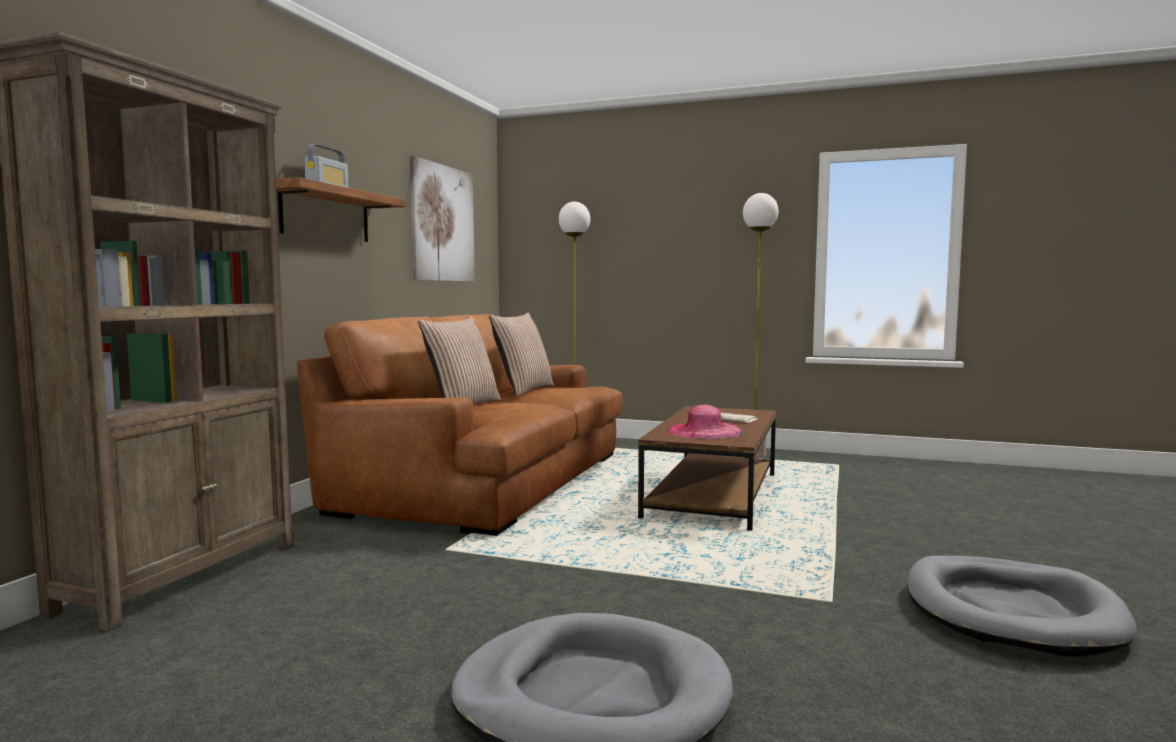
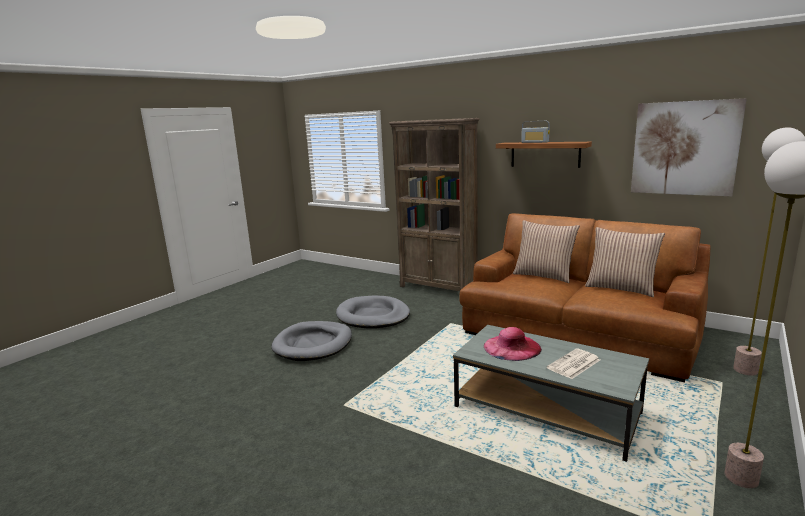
camera: 105 degrees right, 10 degrees up
(712, 495) = (546, 410): brown coffee table -> grey coffee table
(1011, 611) = (295, 461): grey dog bed -> grey dog bed (373, 316)

